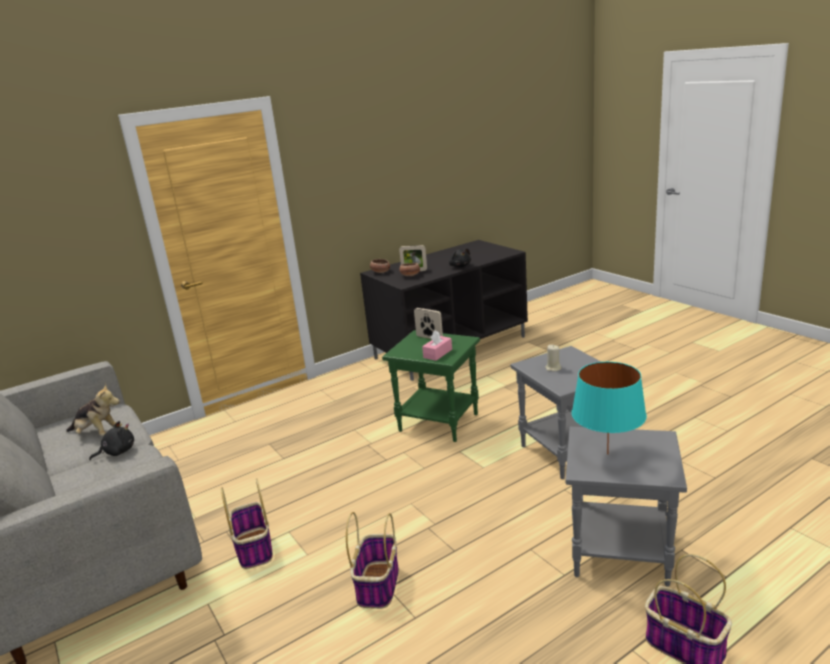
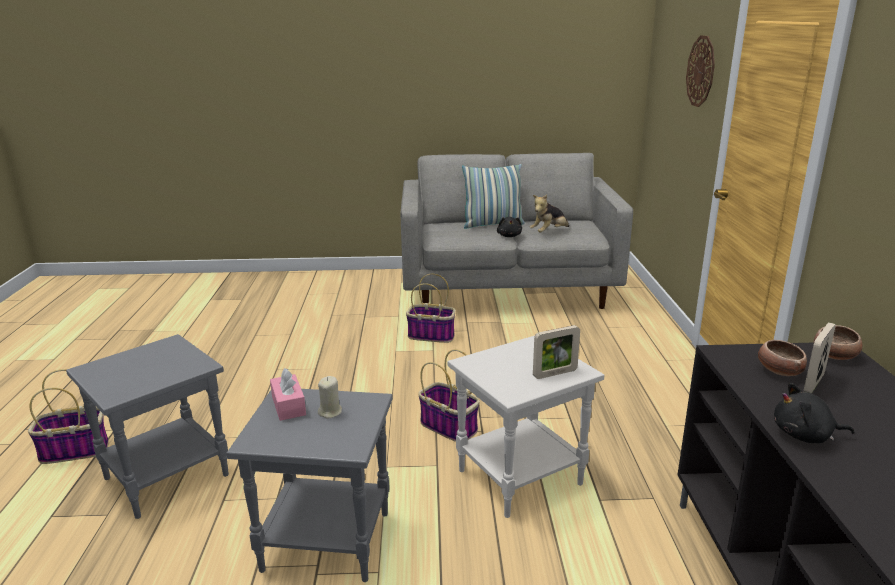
camera: 120 degrees right, 0 degrees up
(65, 479) = (492, 224): none -> pillow
(69, 214) = (701, 71): none -> wall clock
(378, 584) = (324, 366): basket -> basket (450, 427)
(437, 353) = (493, 362): pink tissue box -> pink tissue box (288, 406)
(437, 423) = (519, 476): green side table -> white side table
(607, 454) = (158, 360): turquoise table lamp -> none

